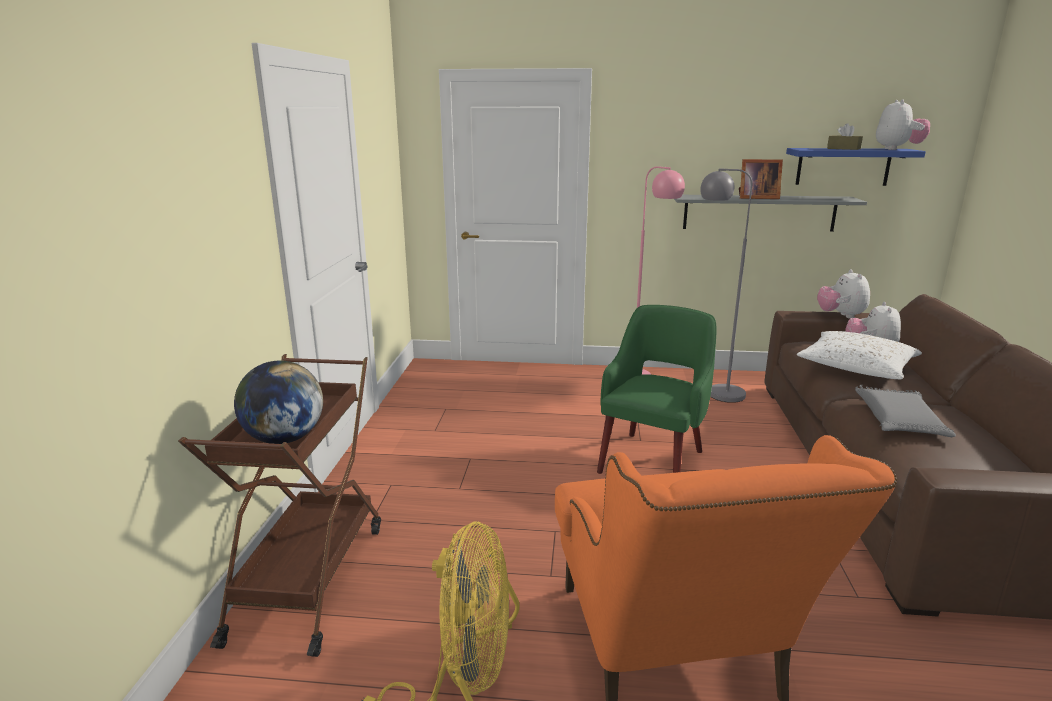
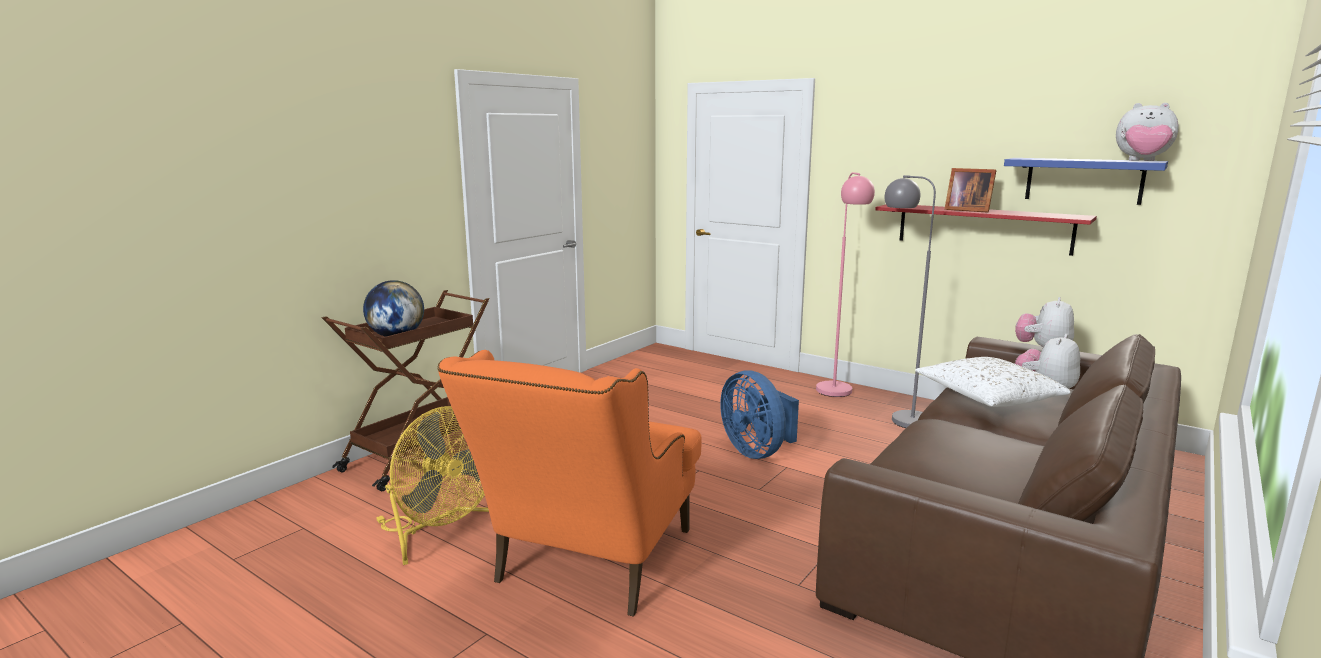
camera: 30 degrees right, 5 degrees down
(652, 460) = (757, 451): green armchair -> blue fan
(759, 212) = (983, 228): grey shelf -> red shelf
(843, 149) = (1072, 159): brown tissue box -> none
(897, 149) = (1142, 161): plush toy -> plush toy turned 75 degrees clockwise
(899, 418) = (944, 438): grey pillow -> none

